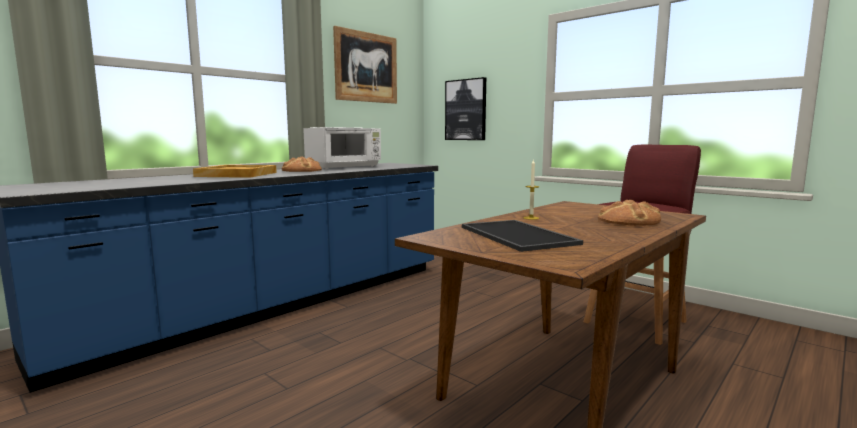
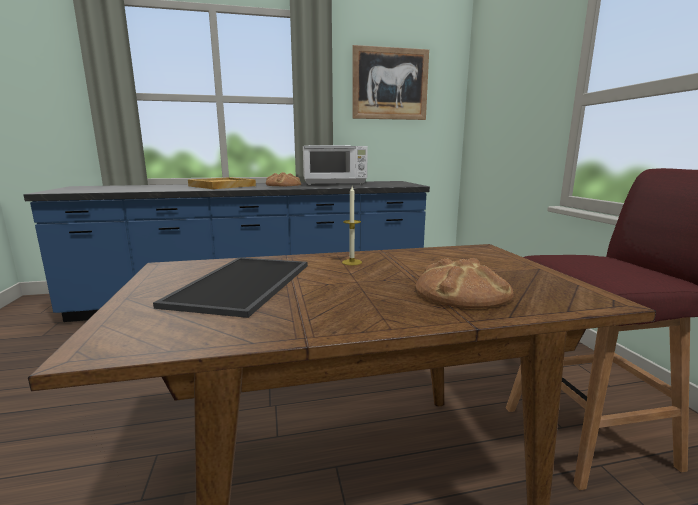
camera: 35 degrees right, 5 degrees up
(466, 110) = (496, 123): picture -> none

